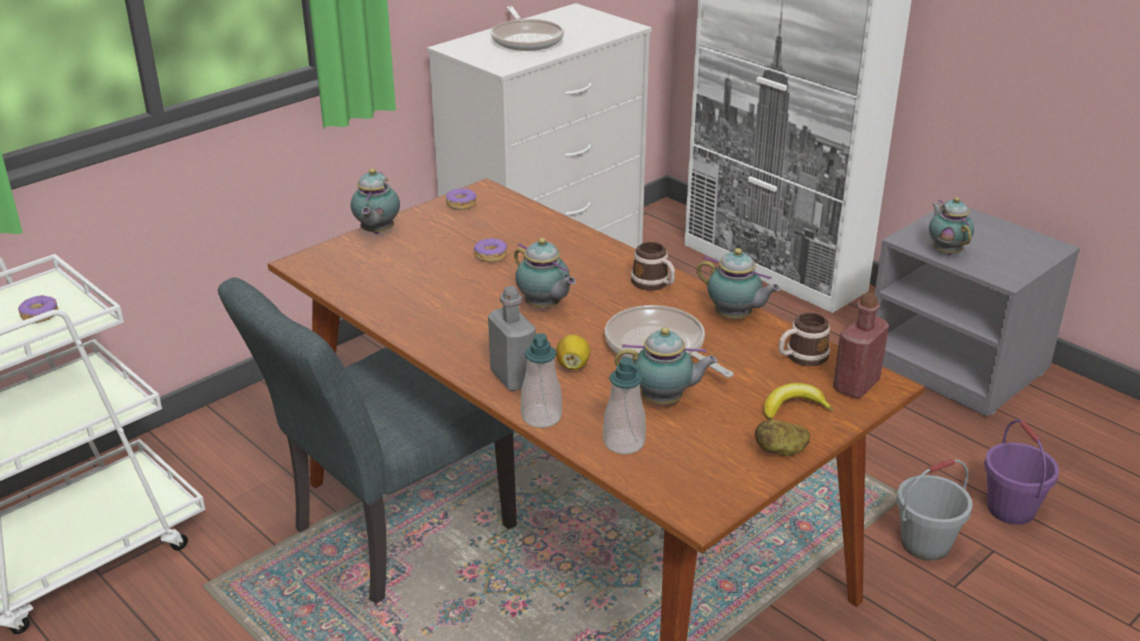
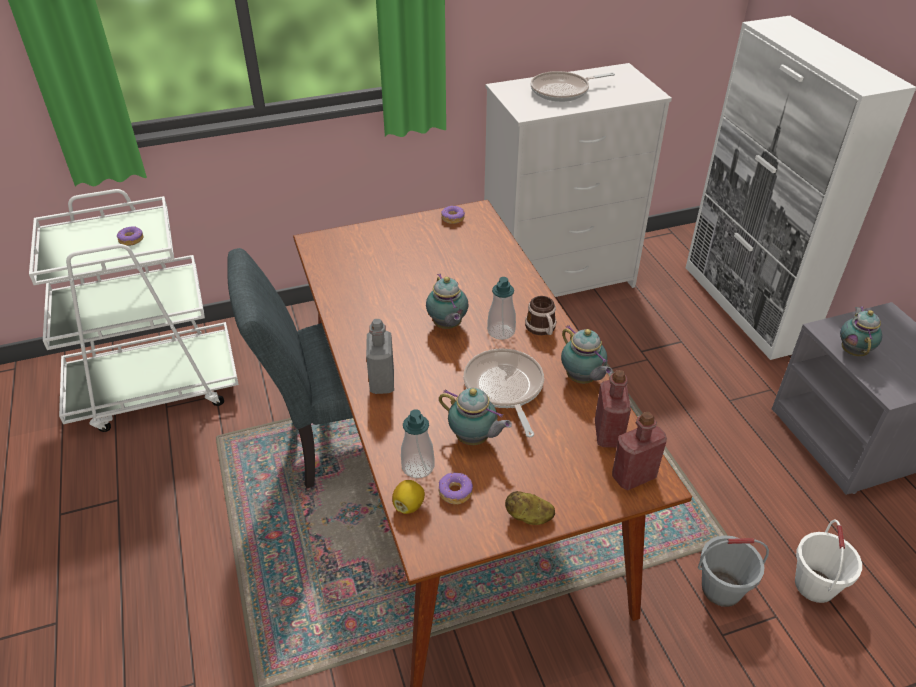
camera: 25 degrees right, 10 degrees up
(376, 232) = (379, 228): teapot -> none
(490, 256) = (441, 269): donut -> donut (455, 492)
(526, 39) = (563, 91): frying pan -> frying pan turned 60 degrees clockwise
(541, 417) = (377, 423): soap dispenser -> soap dispenser (501, 331)
(573, 365) = (430, 385): lemon -> lemon (409, 505)
(793, 408) = (567, 480): banana -> none
(801, 357) = (608, 434): mug -> red bottle
(1011, 509) = (815, 585): purple bucket -> white bucket

